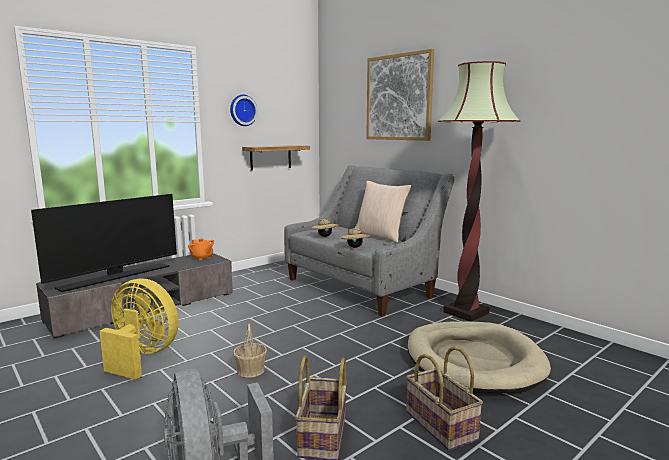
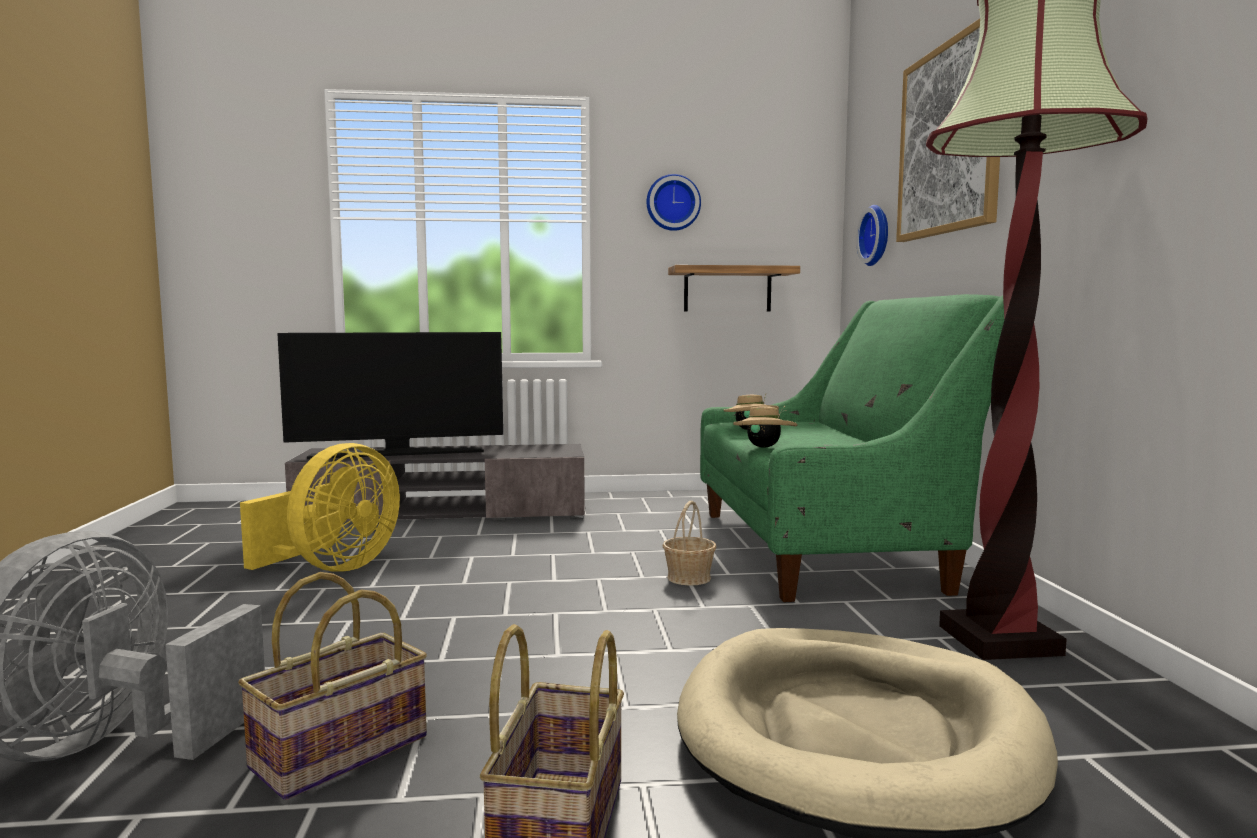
camera: 35 degrees right, 5 degrees down
(142, 356) = (333, 568): yellow fan -> yellow fan turned 60 degrees clockwise
(202, 258) = (551, 449): orange teapot -> none
(251, 370) = (423, 622): basket -> basket (689, 578)
(348, 132) = (877, 235): none -> wall clock
(363, 286) = (830, 548): grey sofa -> green sofa
(380, 236) = (862, 440): beige pillow -> none

